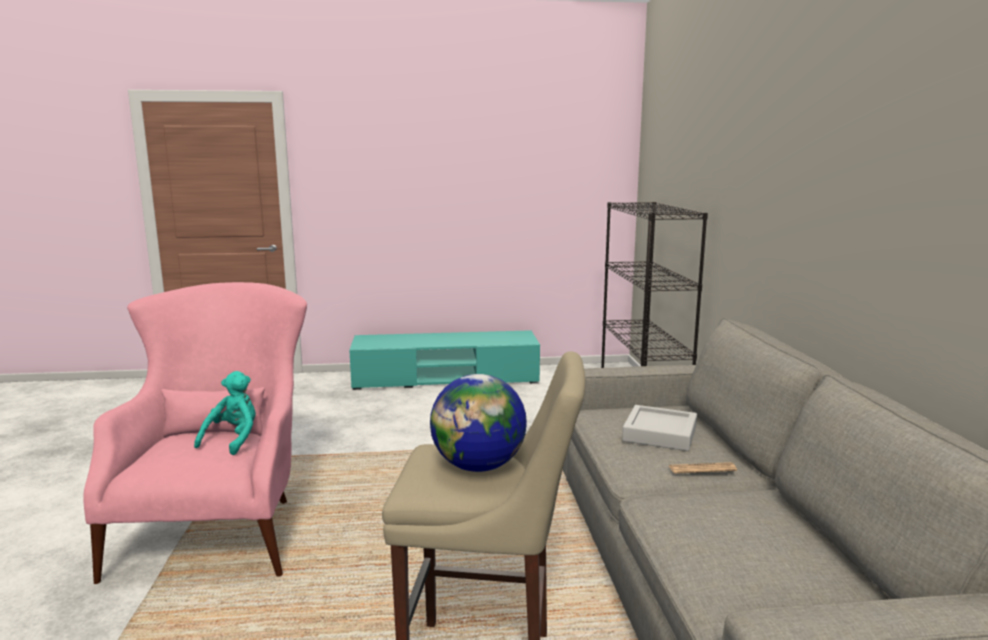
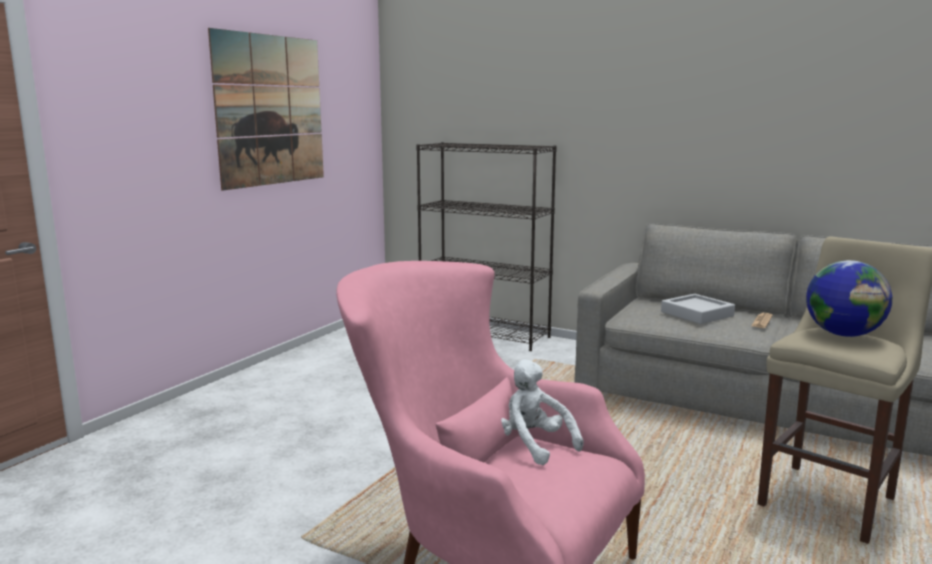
camera: 55 degrees left, 0 degrees up
(233, 440) = (533, 445): turquoise plush toy -> white plush toy
(445, 378) = (279, 374): turquoise tv stand -> none
(485, 167) = (270, 110): none -> picture

